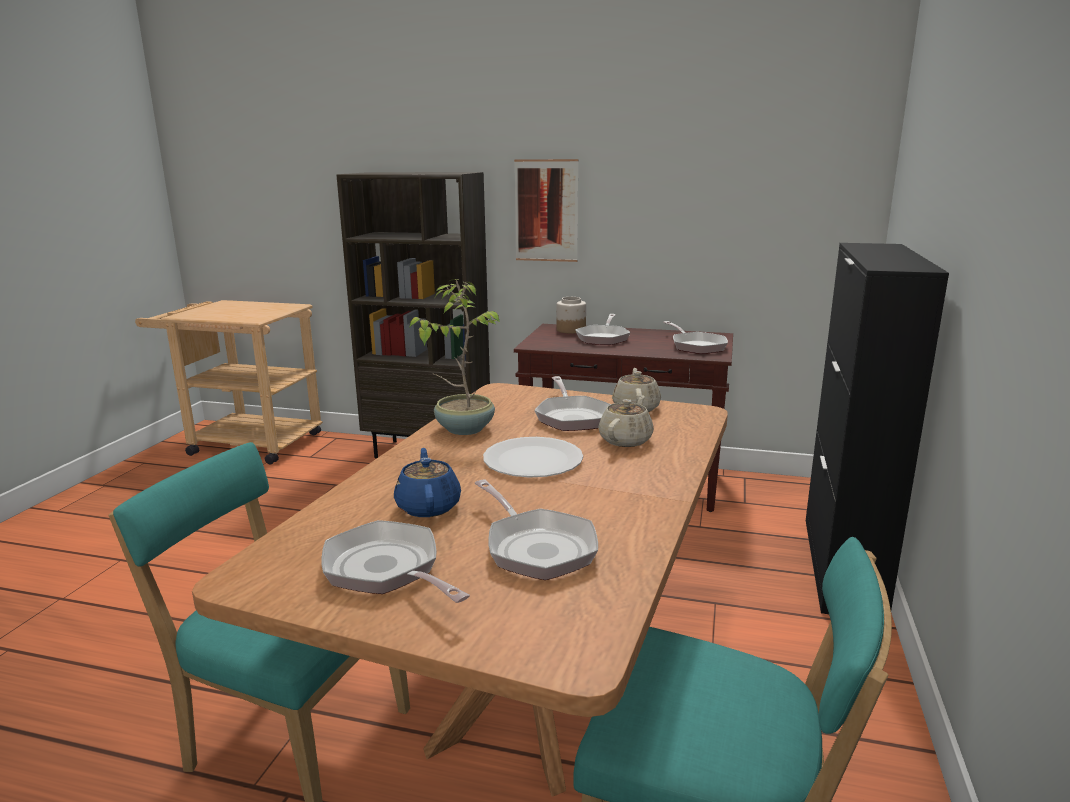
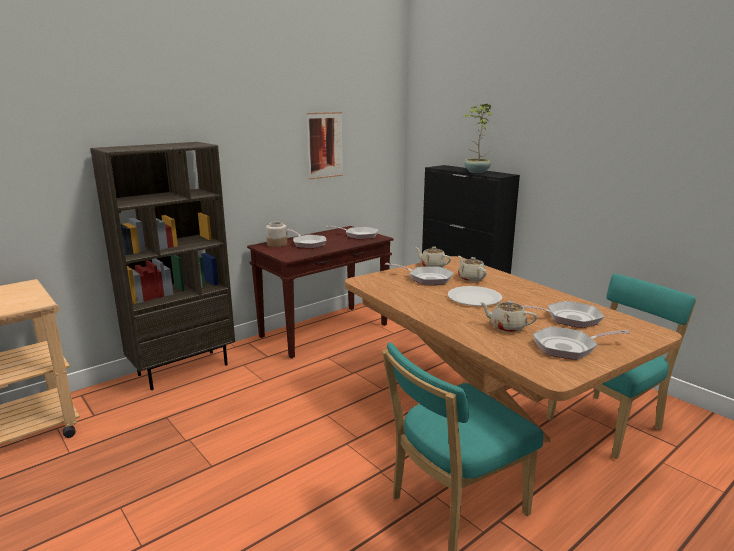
camera: 55 degrees left, 0 degrees up
(428, 506) = (506, 327): blue teapot -> beige teapot
(463, 428) = (411, 300): potted plant -> potted plant (476, 172)
(546, 211) = (242, 166): picture -> picture (325, 145)

